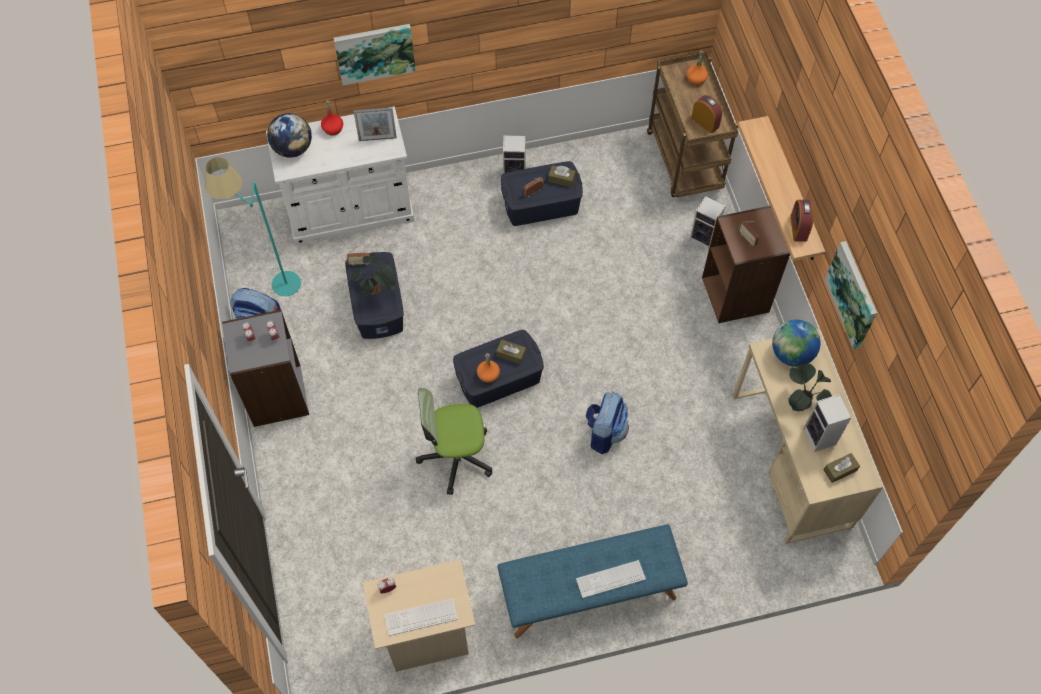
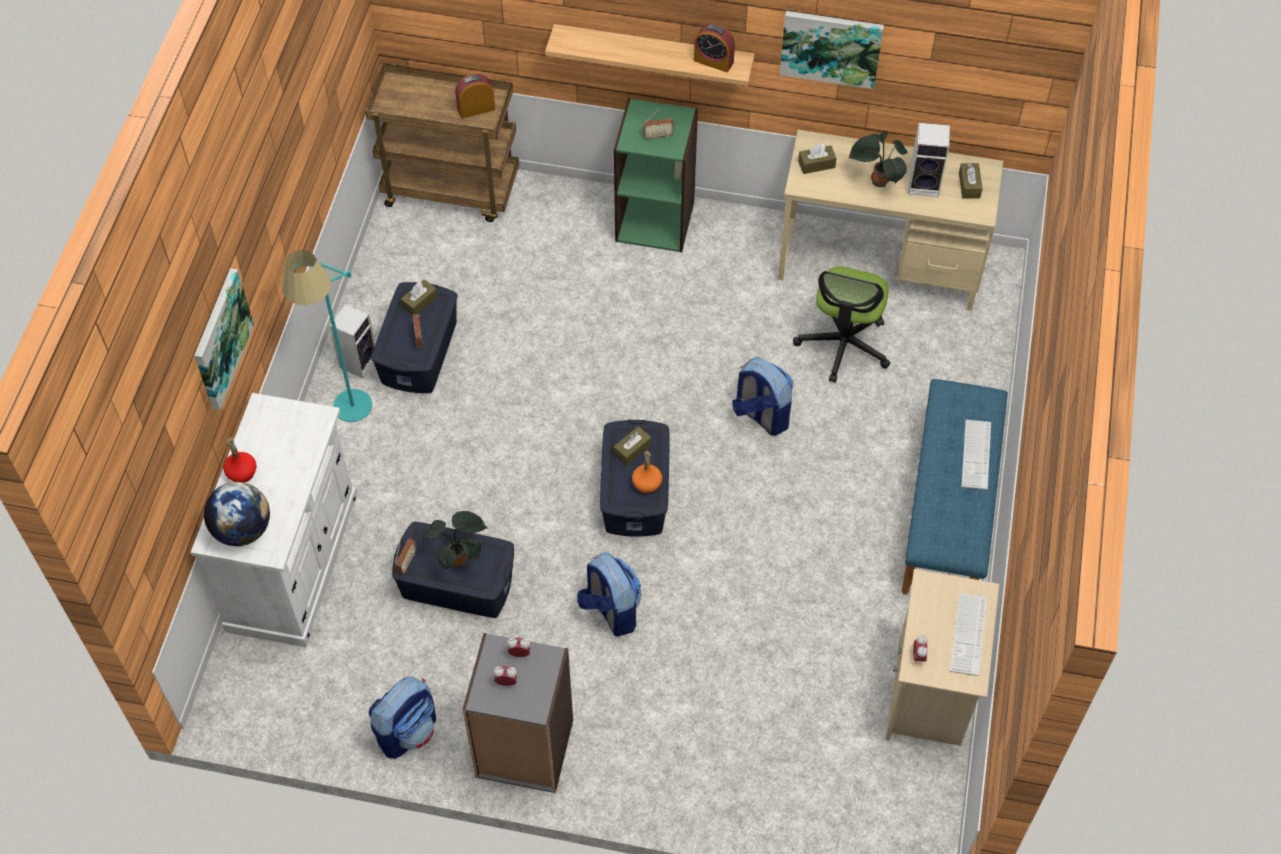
camera: 65 degrees left, 5 degrees down
(273, 287) = (356, 697): turquoise floor lamp -> turquoise floor lamp (349, 420)
(377, 139) = (291, 429): picture frame -> none
(399, 402) = (610, 611): none -> backpack
(456, 456) = (716, 577): office chair -> office chair (843, 345)
(696, 79) = (411, 91): orange bottle -> none
(704, 238) = (566, 216): speaker -> none
(736, 294) = (655, 221): brown bookcase -> green bookcase
(791, 354) = (816, 164): globe -> brown tissue box

